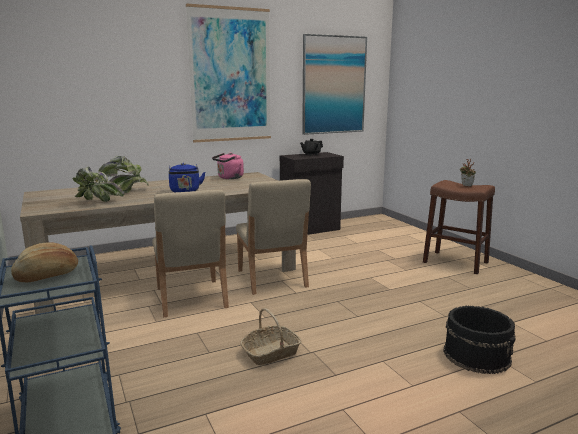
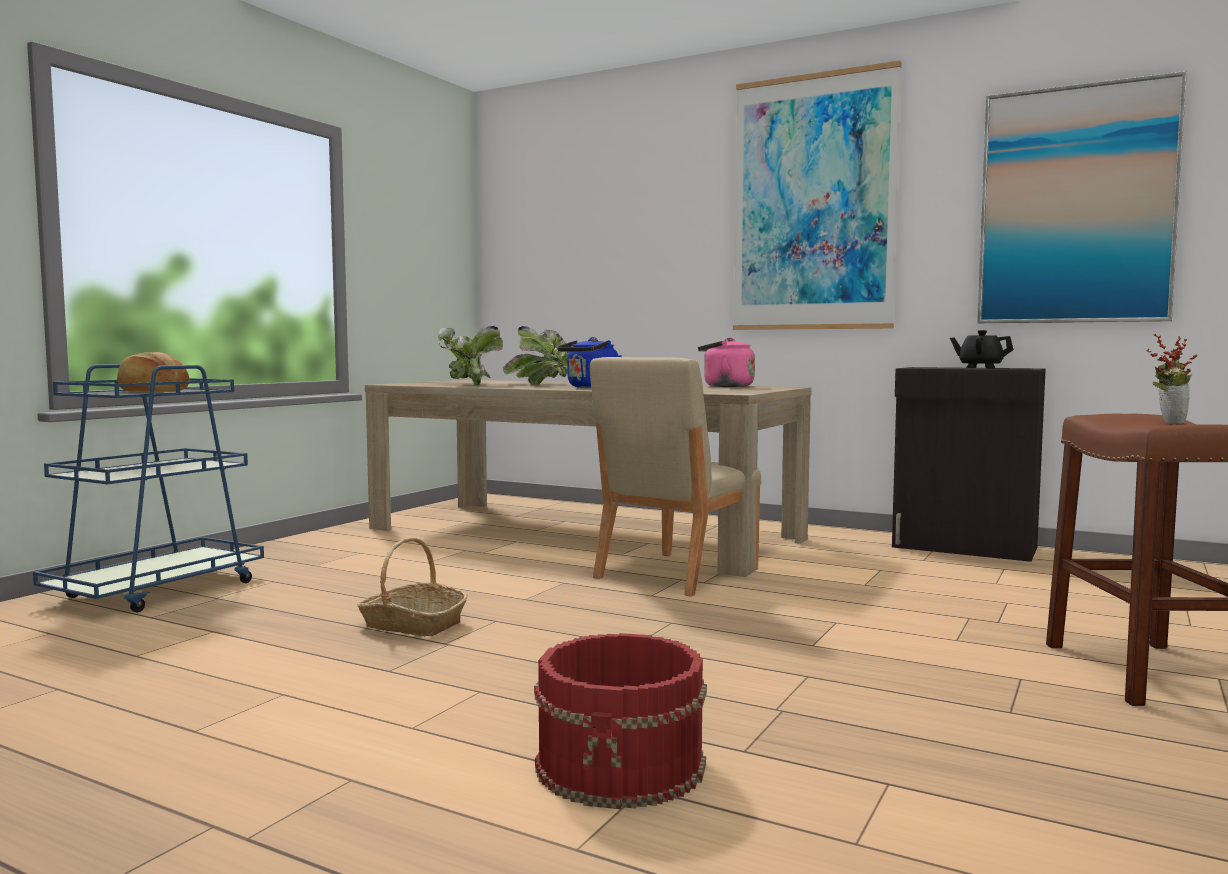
camera: 55 degrees right, 10 degrees down
(191, 298) = (521, 558): beige chair -> none
(477, 355) = (622, 766): black bucket -> red bucket

